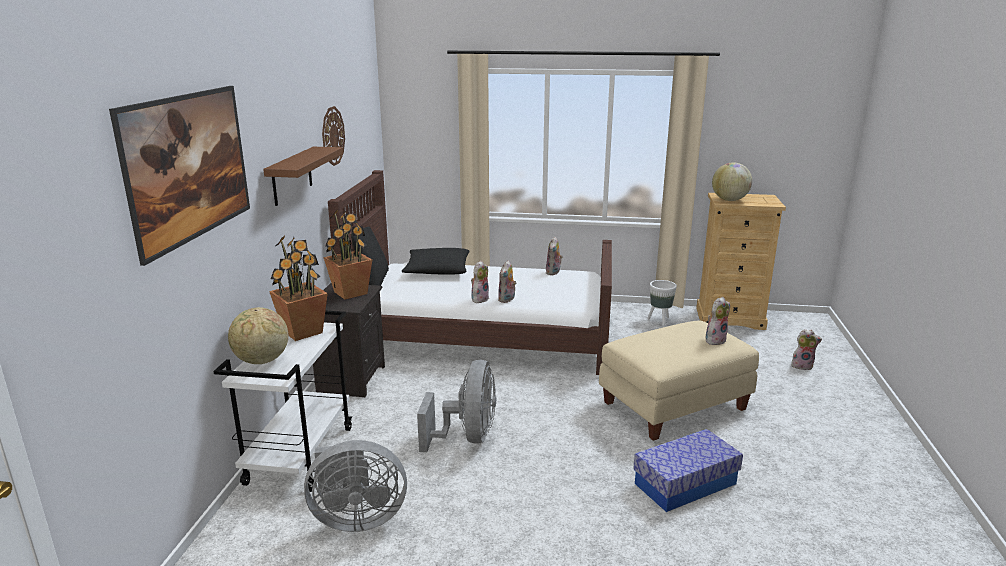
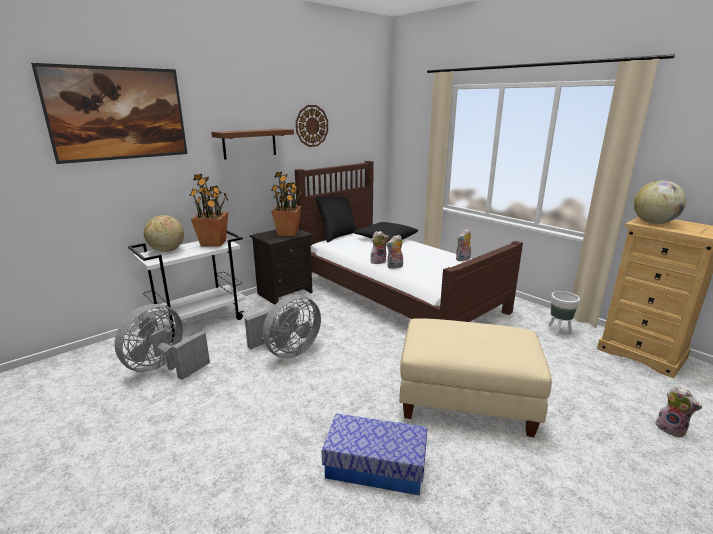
camera: 40 degrees right, 0 degrees up
(356, 518) = (164, 368): grey fan -> grey fan turned 90 degrees clockwise
(715, 340) = (508, 349): plush toy -> none

